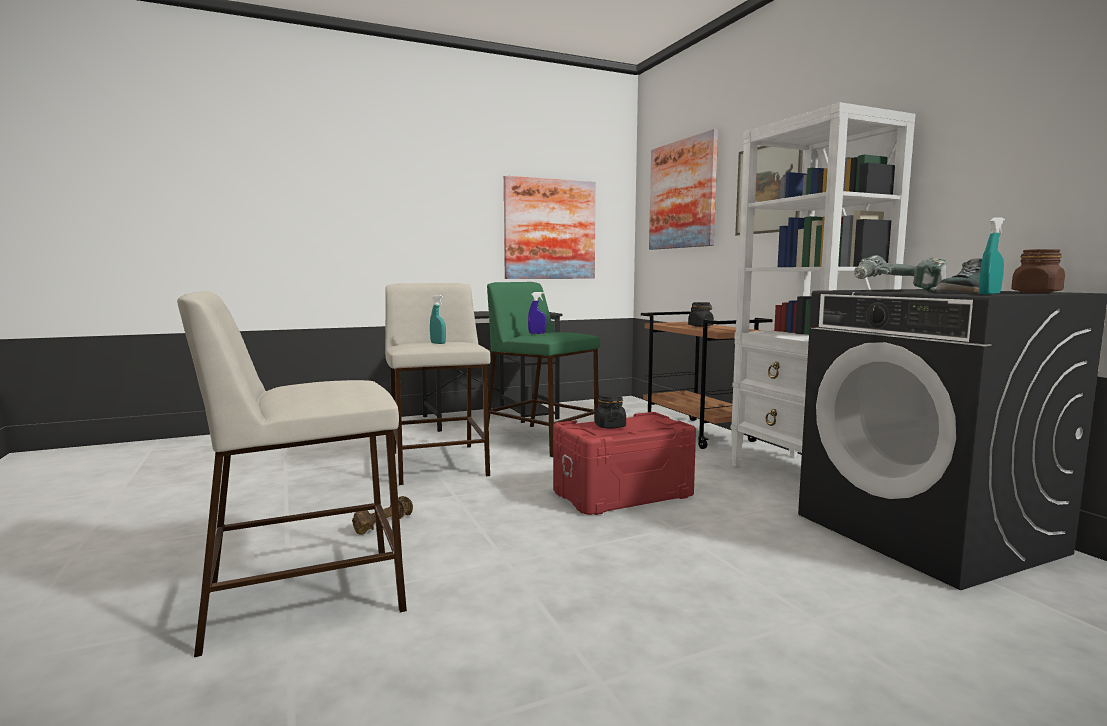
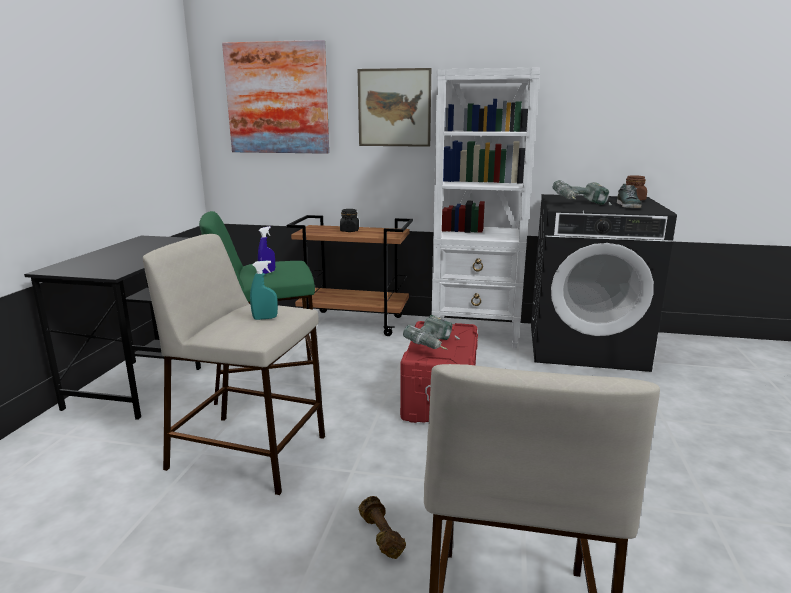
camera: 55 degrees left, 10 degrees up
(550, 229) = (134, 134): picture -> none
(609, 426) = (433, 346): black jar -> power drill
(989, 294) = (653, 209): turquoise spray bottle -> none

